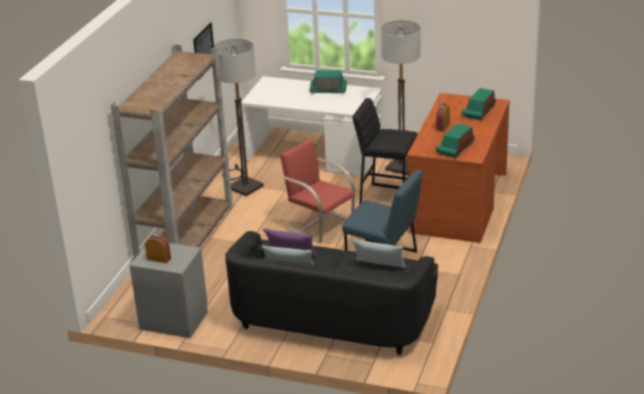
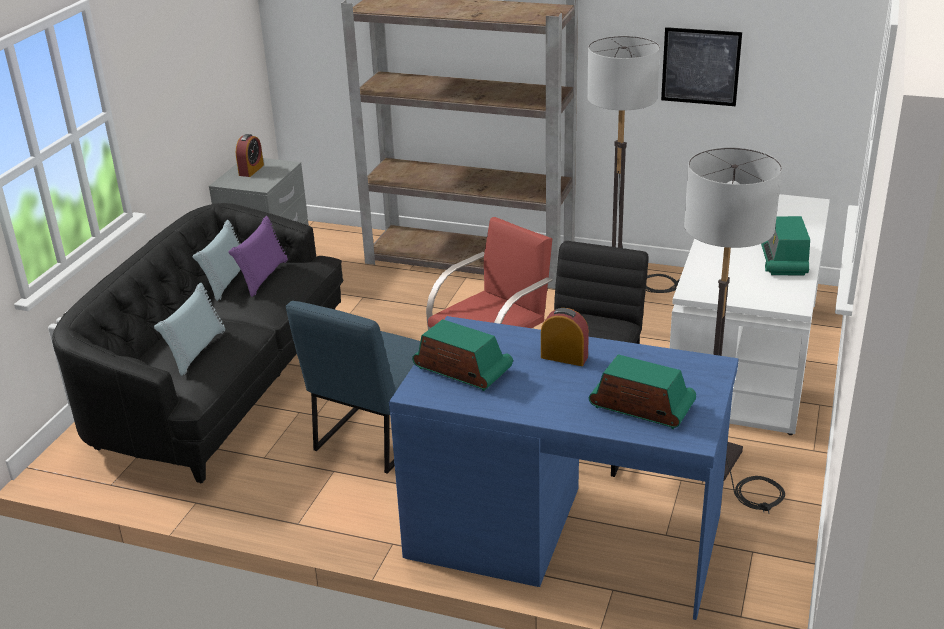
camera: 90 degrees right, 0 degrees up
(458, 203) = (563, 534): brown desk -> blue desk

